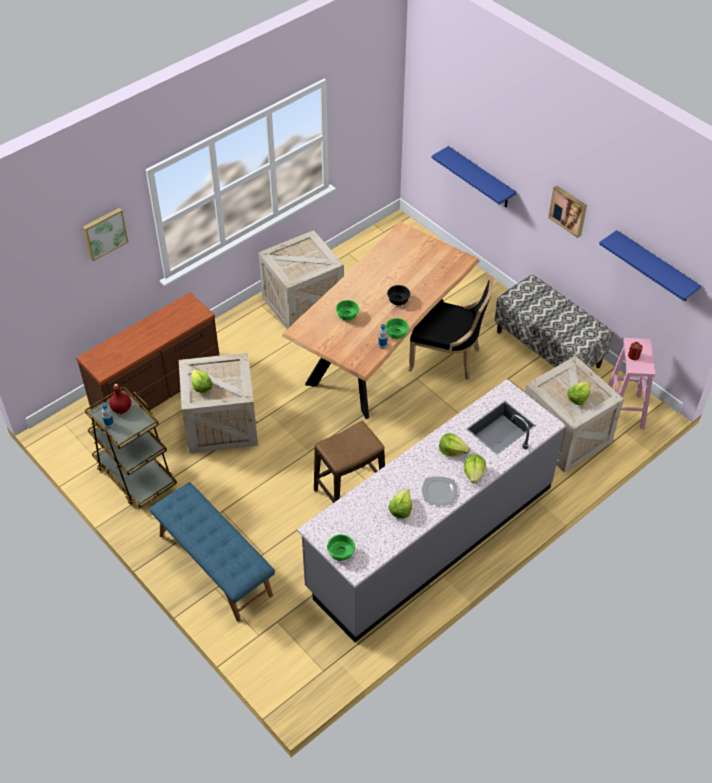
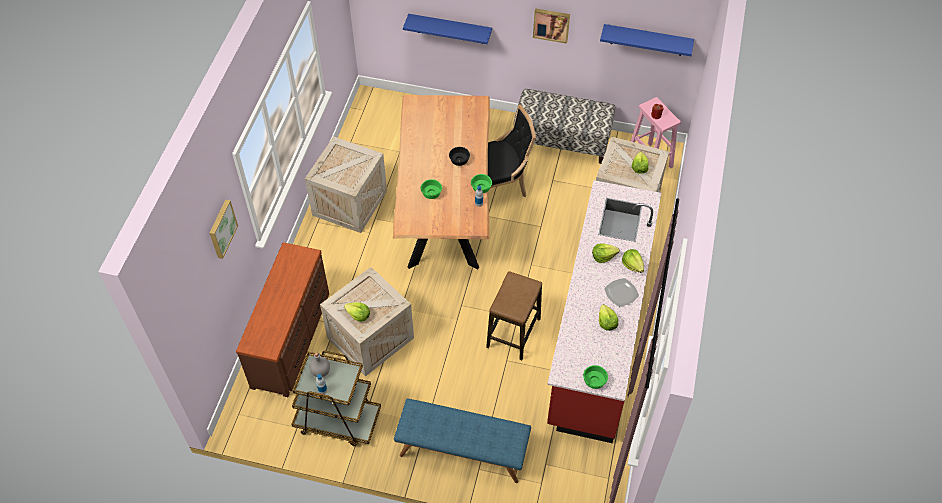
camera: 35 degrees left, 5 degrees up
(121, 408) = (320, 371): red bottle -> grey bottle
(430, 537) = (598, 332): grey counter -> red counter

